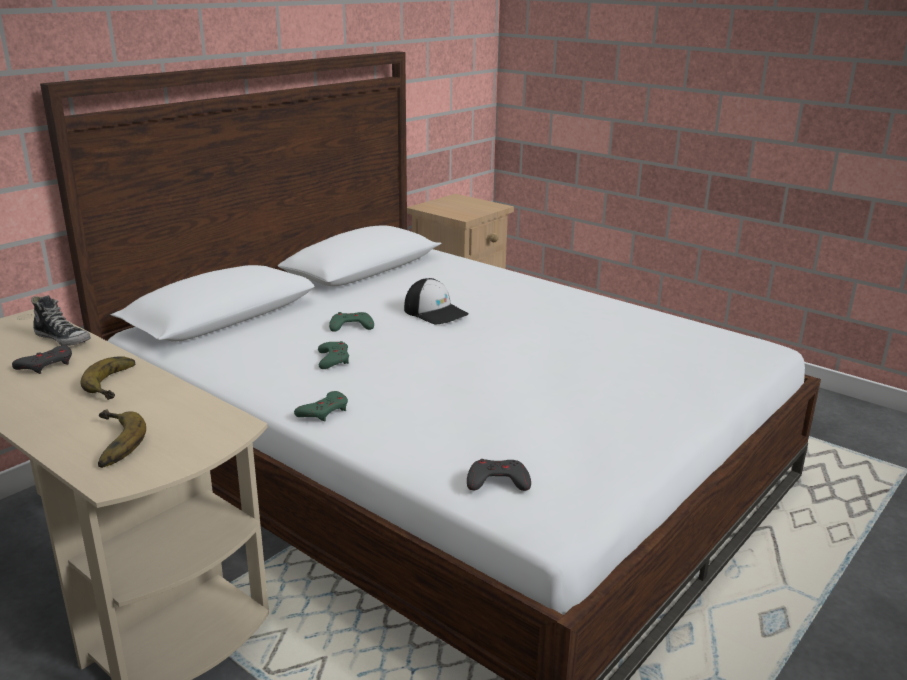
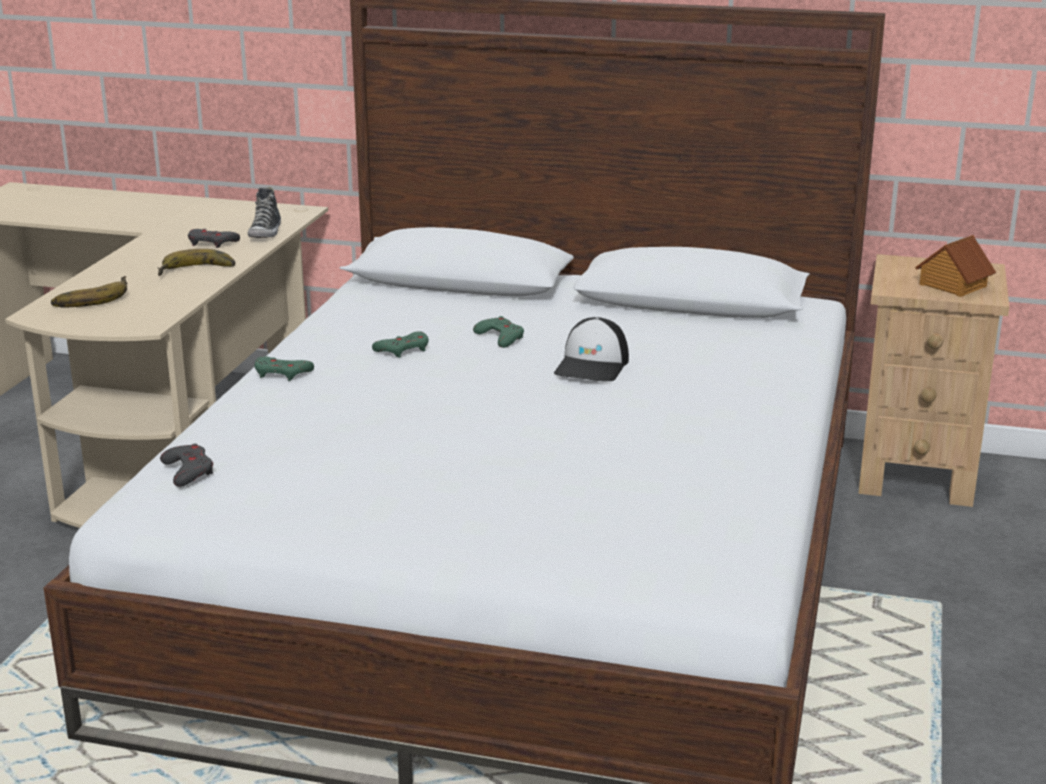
camera: 65 degrees right, 0 degrees up
(473, 207) = (952, 285): none -> toy house

